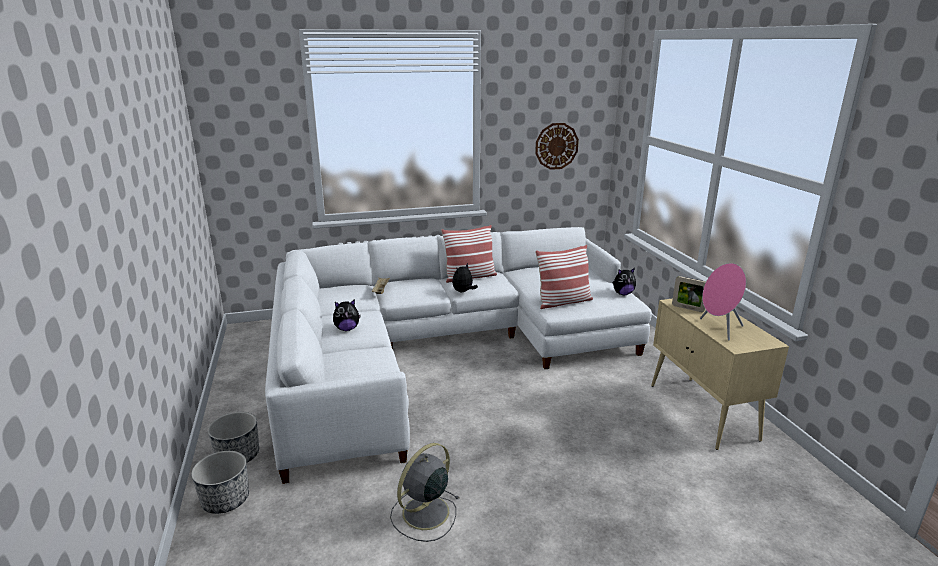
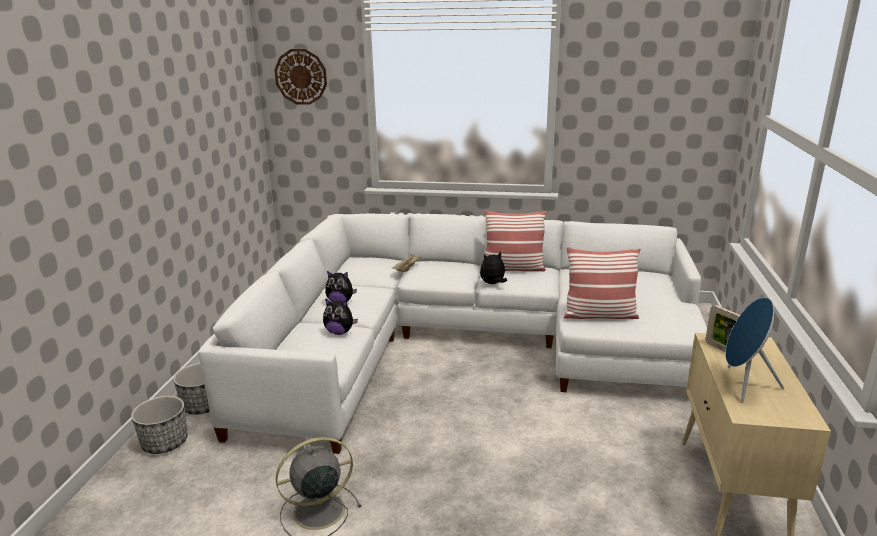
camera: 25 degrees right, 0 degrees up
(556, 146) = (656, 123): wall clock -> wall clock (301, 77)
(622, 294) = (687, 318): plush toy -> plush toy (340, 332)
(719, 329) = (743, 385): pink speaker -> blue speaker

